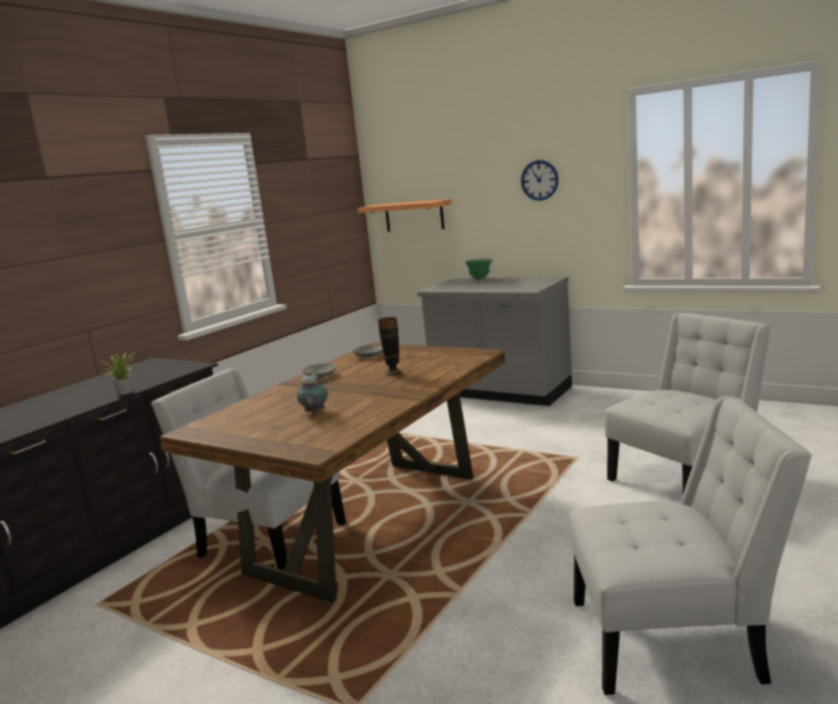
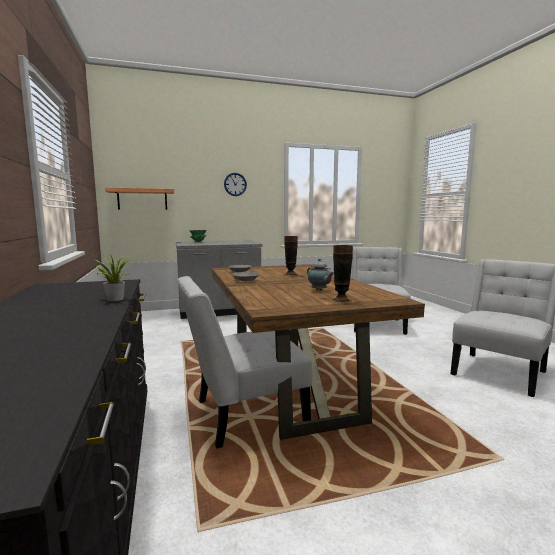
camera: 50 degrees left, 5 degrees down
(273, 435) = (341, 301): none -> vase

